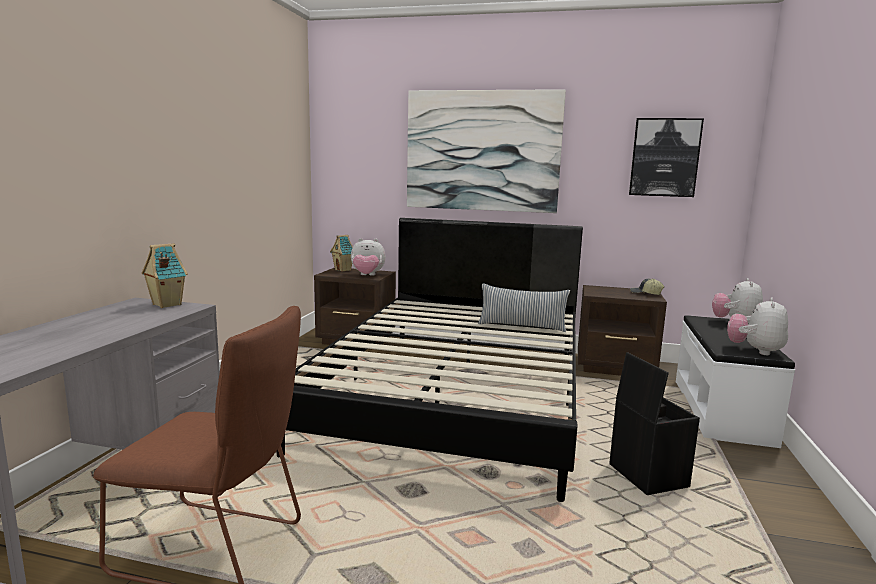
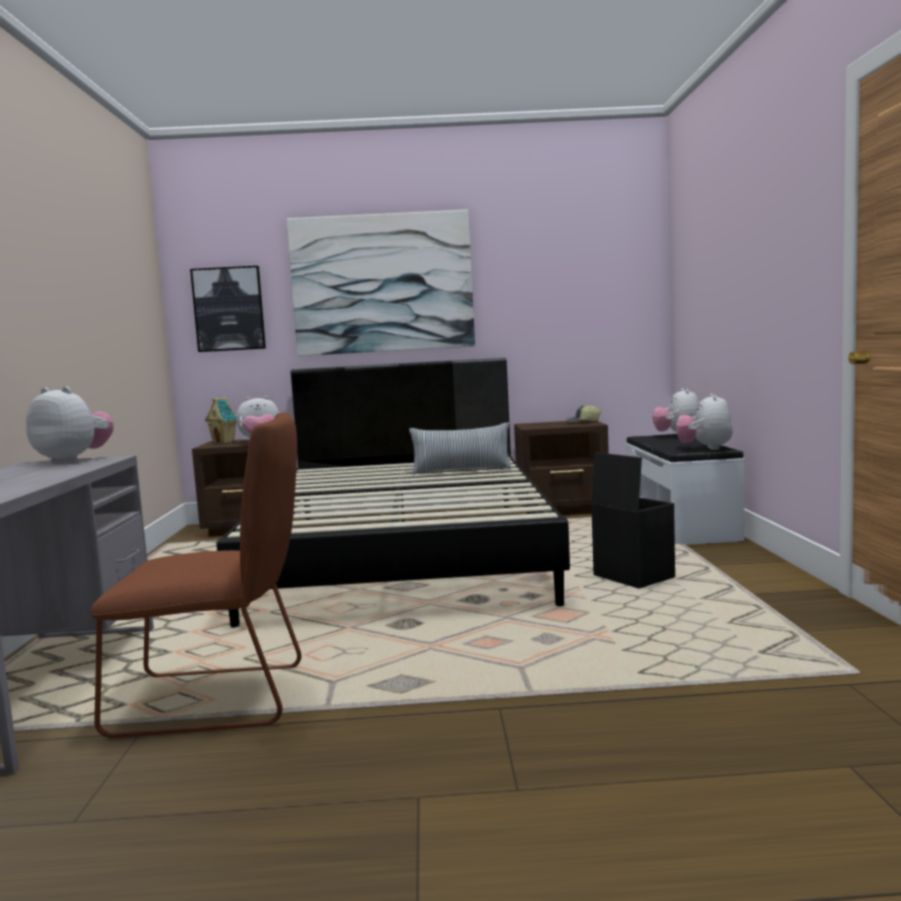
camera: 15 degrees left, 5 degrees down
(166, 305) = (74, 460): toy house -> plush toy
(664, 157) = (580, 276): picture -> picture (229, 309)

